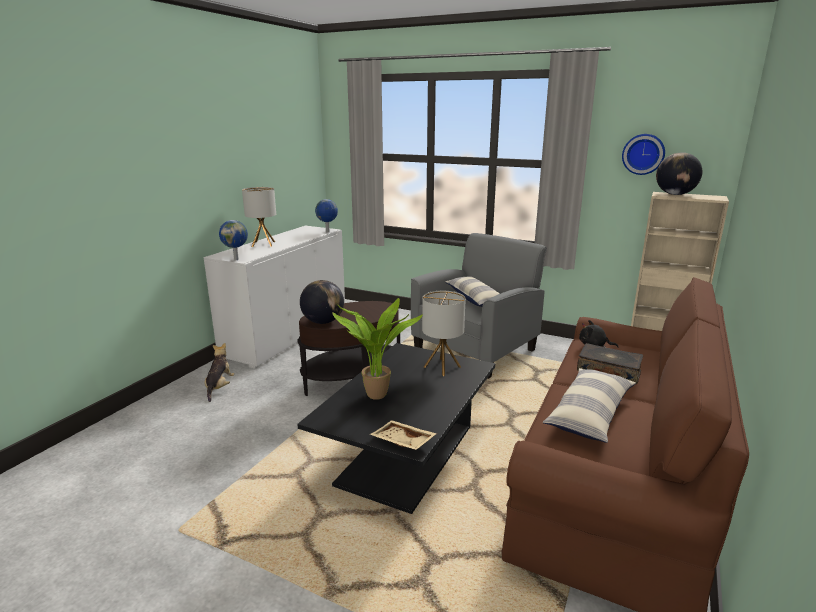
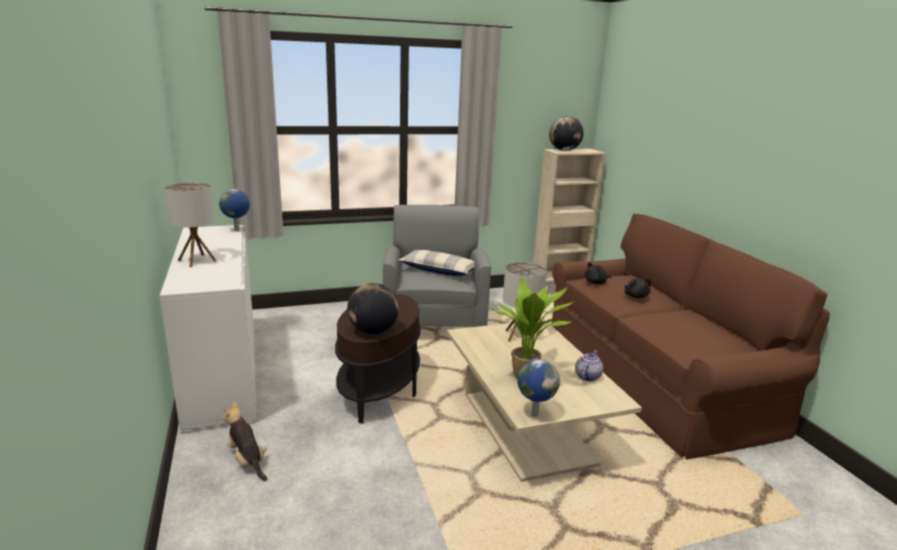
camera: 45 degrees left, 0 degrees up
(236, 259) = (217, 286): globe -> globe (534, 414)
(402, 442) = (607, 401): beige tray -> none
(406, 455) = (527, 428): black coffee table -> beige coffee table
(429, 417) = (587, 376): none -> teapot
(590, 414) = (680, 328): pillow -> none
(609, 370) = (635, 296): book -> black plush toy
(643, 154) = (533, 118): wall clock -> none

